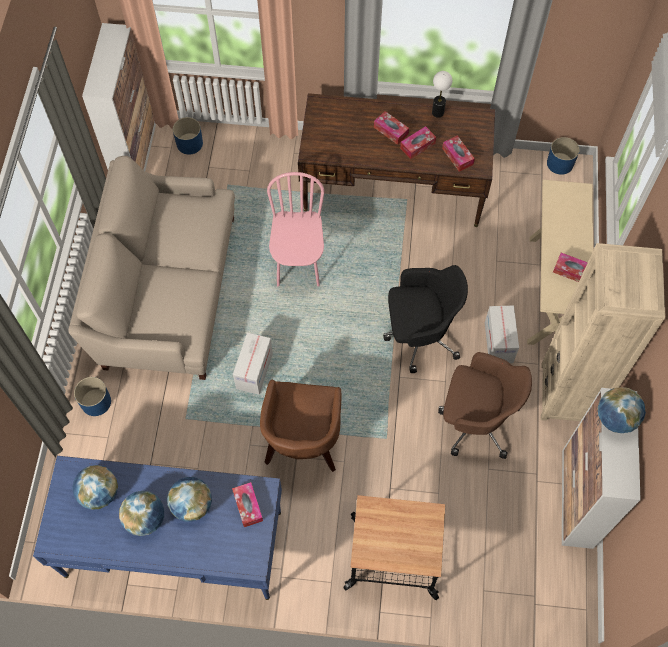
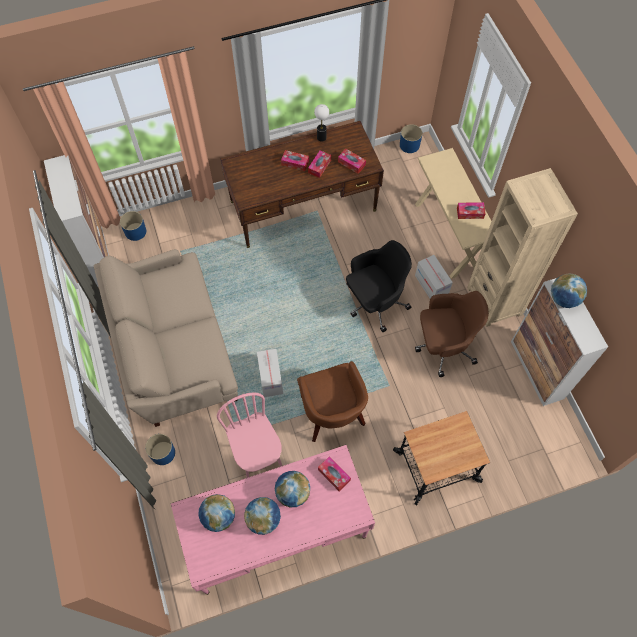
camera: 25 degrees left, 0 degrees up
(174, 544) = (276, 530): blue desk -> pink desk
(298, 266) = (264, 289): pink chair -> pink chair (257, 455)

